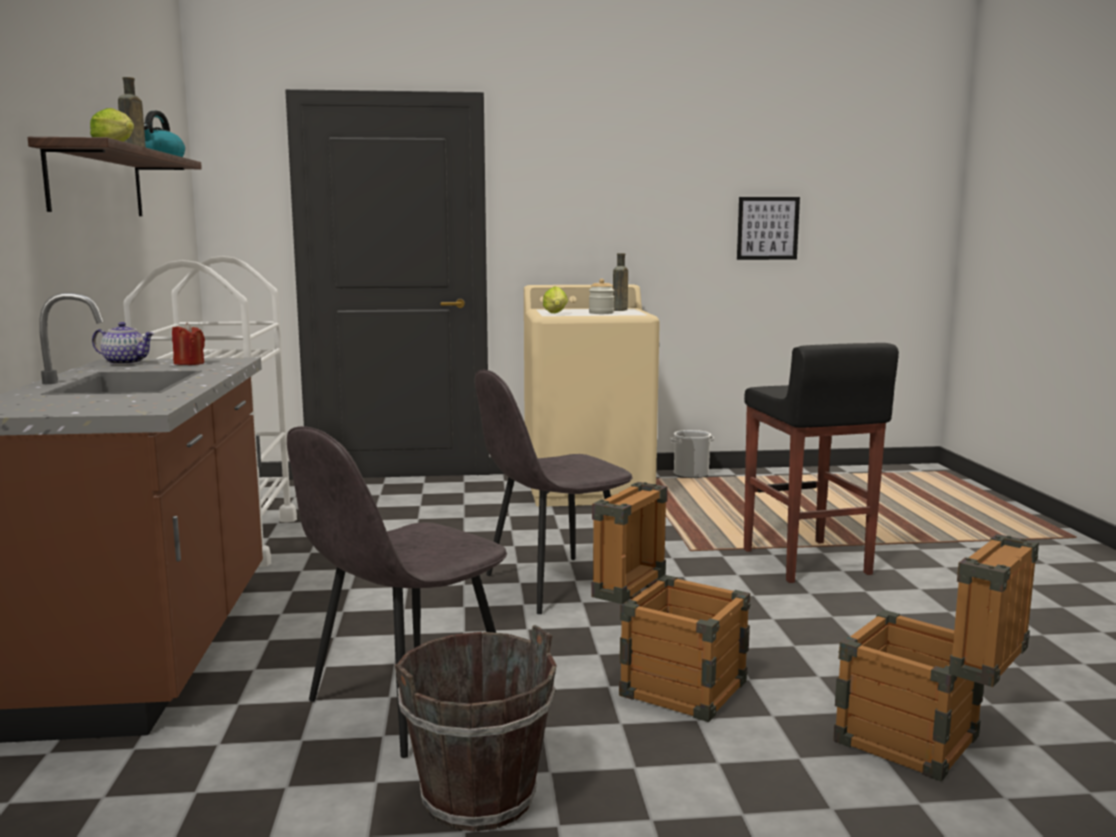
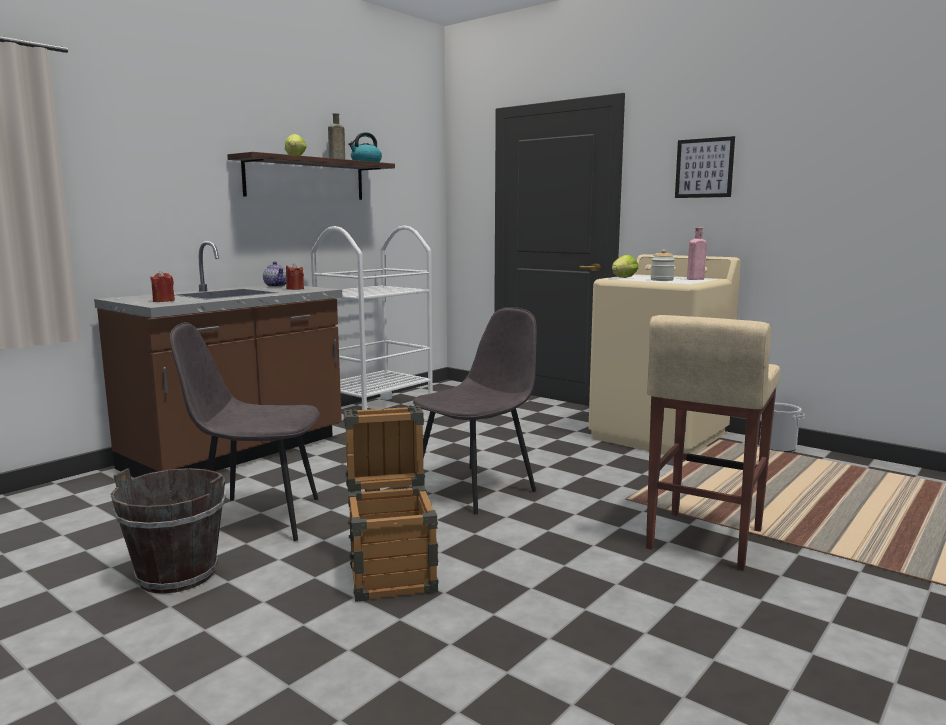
camera: 45 degrees right, 0 degrees up
(112, 403) = (163, 301): none -> red candle
(553, 585) = (476, 488): grey chair -> grey chair turned 120 degrees clockwise
(619, 310) = (694, 279): brown bottle -> pink bottle
(767, 228) = (893, 202): picture -> picture (704, 168)
(805, 562) = (702, 539): black stool -> beige stool
(925, 746) = (439, 694): crate -> none

